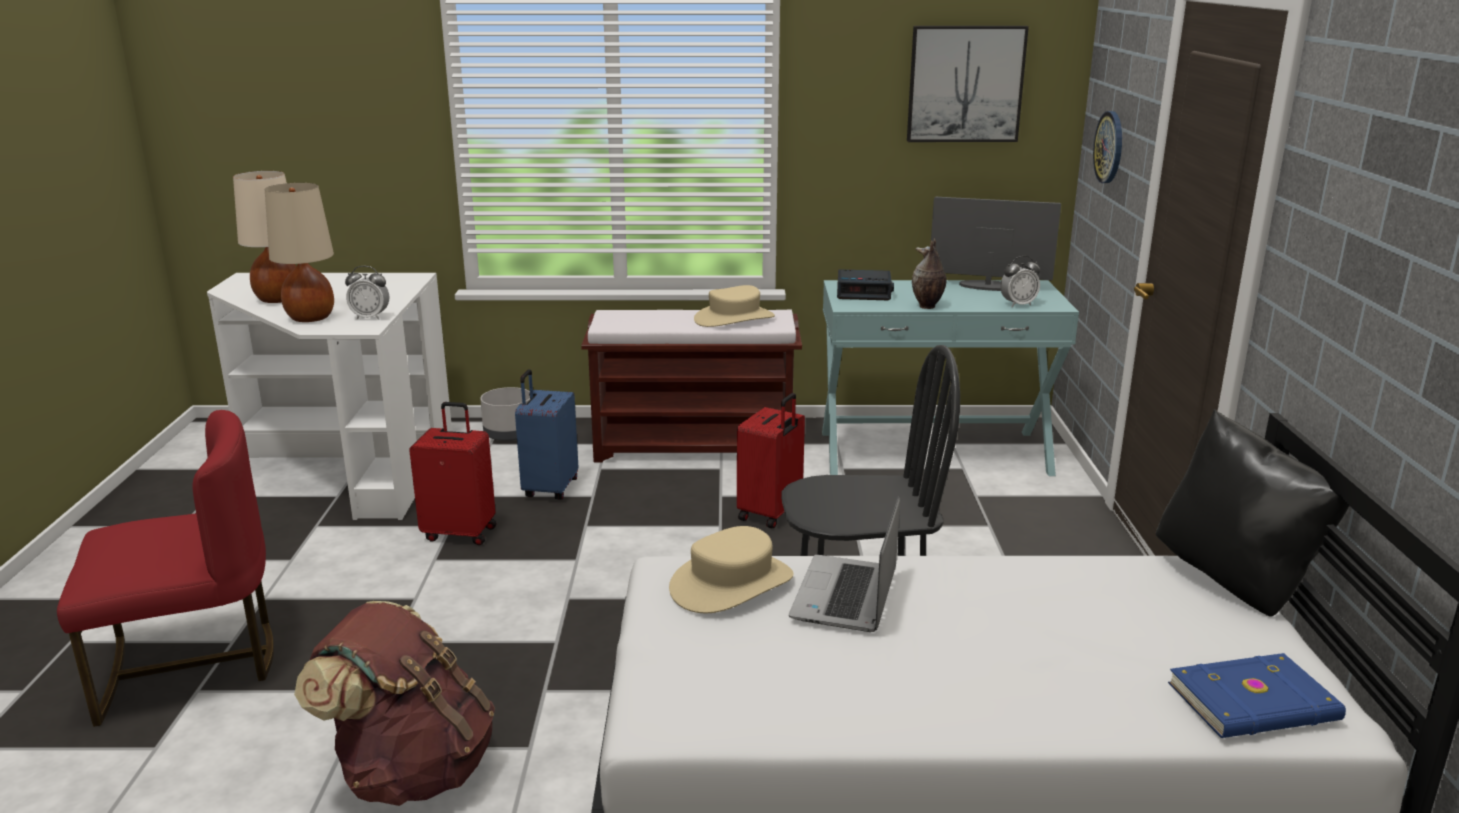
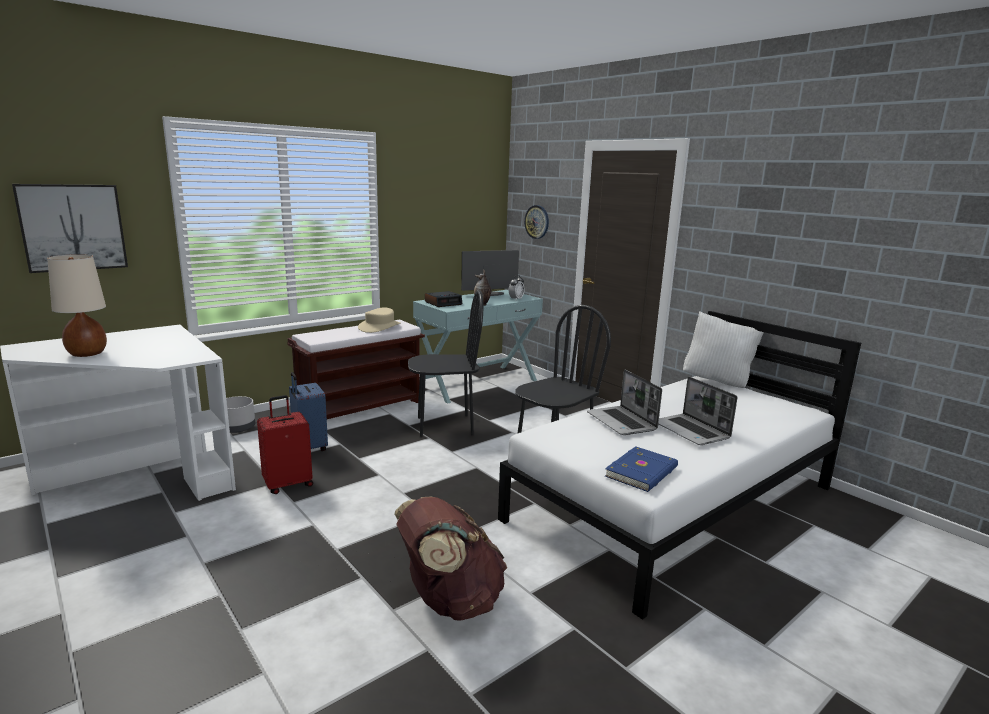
camera: 40 degrees left, 5 degrees down
(189, 666) = (210, 620): red chair -> none
(311, 318) = (145, 359): beige table lamp -> none
(370, 317) = (192, 351): alarm clock -> none
(731, 583) = (573, 431): beige hat -> none
(771, 513) = (445, 426): red suitcase -> black chair
(942, 661) = (692, 431): none -> laptop
(965, 84) = (461, 195): picture -> picture (73, 227)
(1236, 583) = (717, 381): black pillow -> white pillow
(1255, 703) = (787, 412): blue book -> blue book (643, 472)

